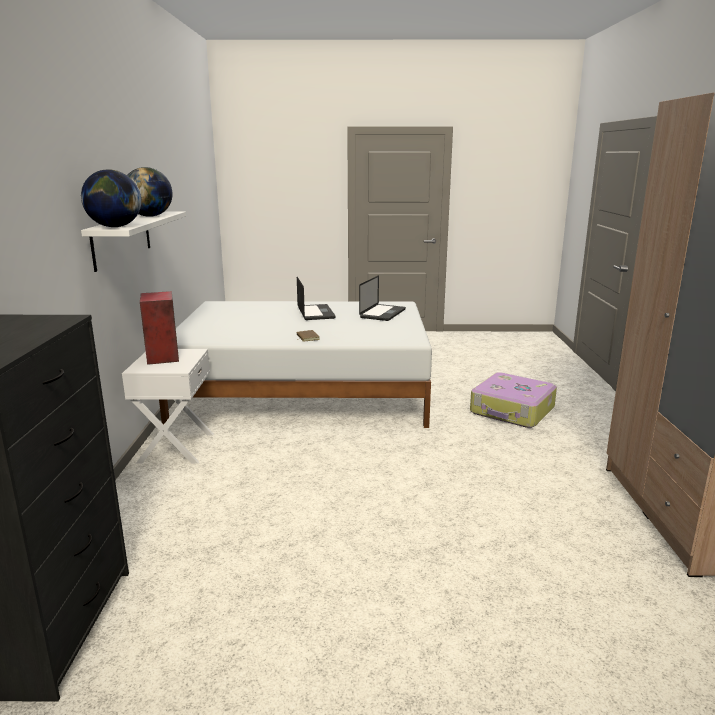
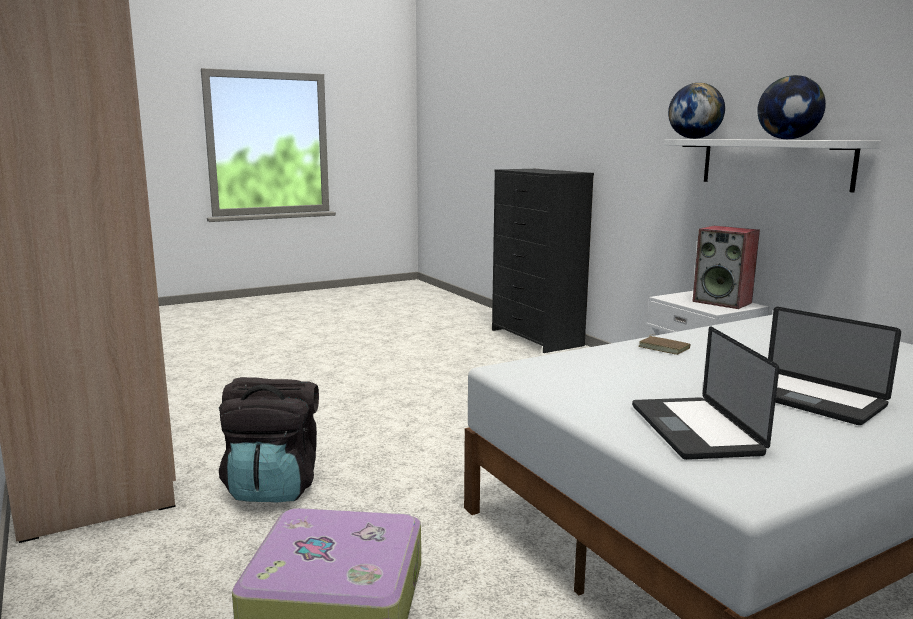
camera: 150 degrees right, 5 degrees down
(539, 467) = (274, 486): none -> black backpack

